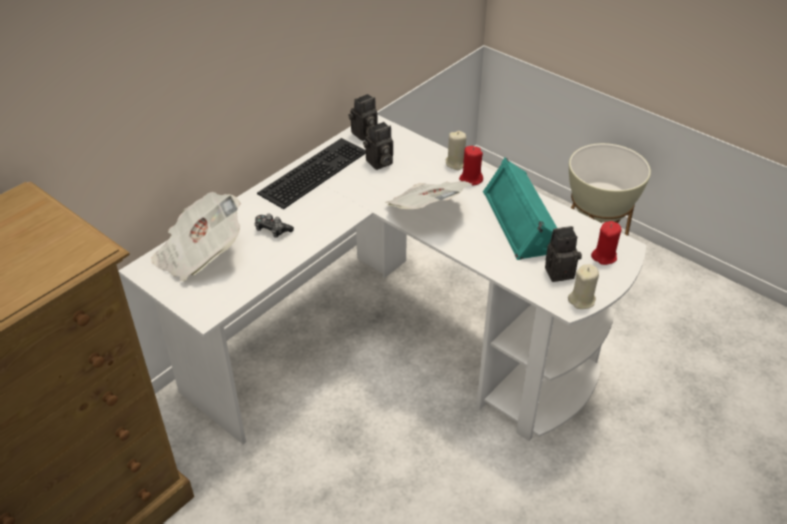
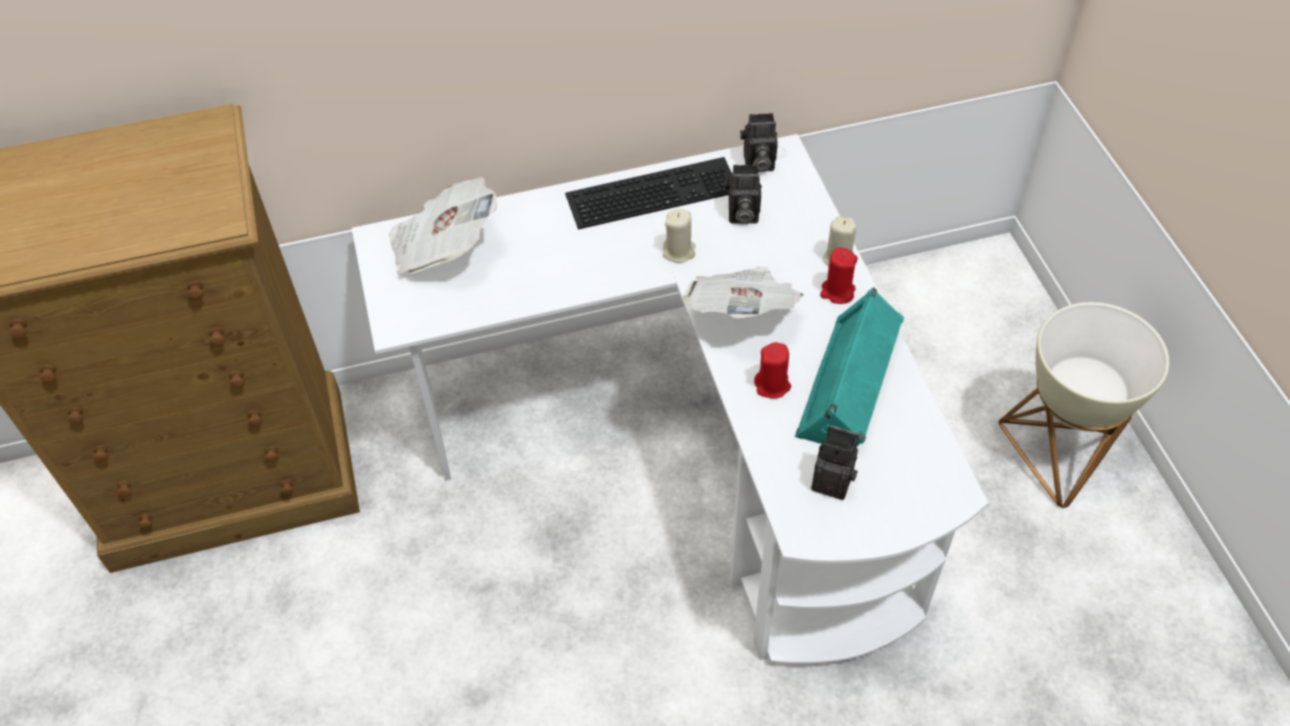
camera: 35 degrees right, 10 degrees up
(272, 230) = (544, 252): game controller -> none
(582, 300) = (826, 535): beige candle -> beige candle (679, 251)
(604, 256) = (912, 490): red candle -> red candle (772, 385)

